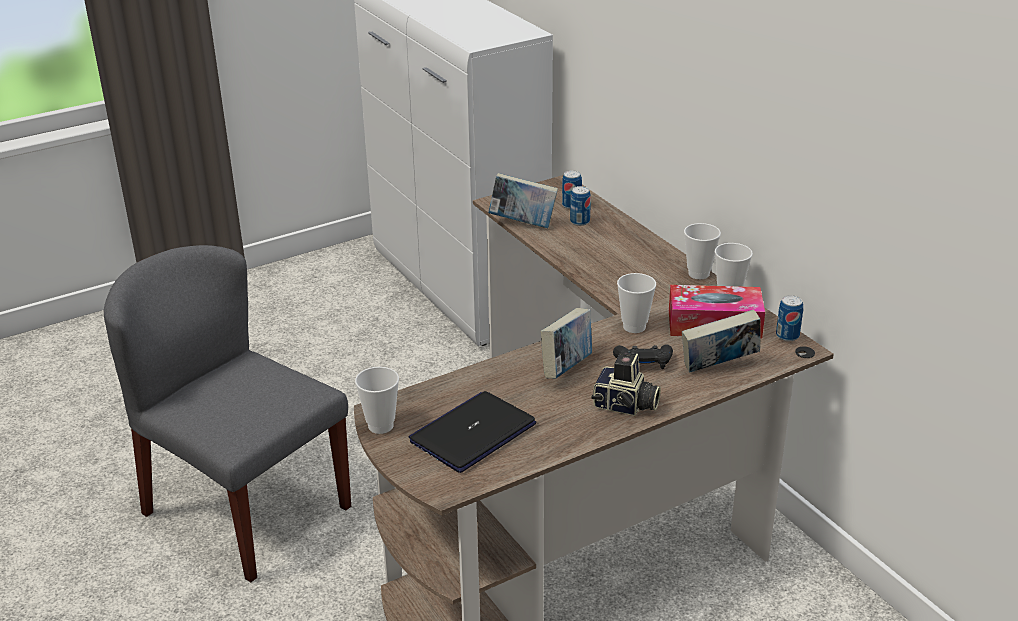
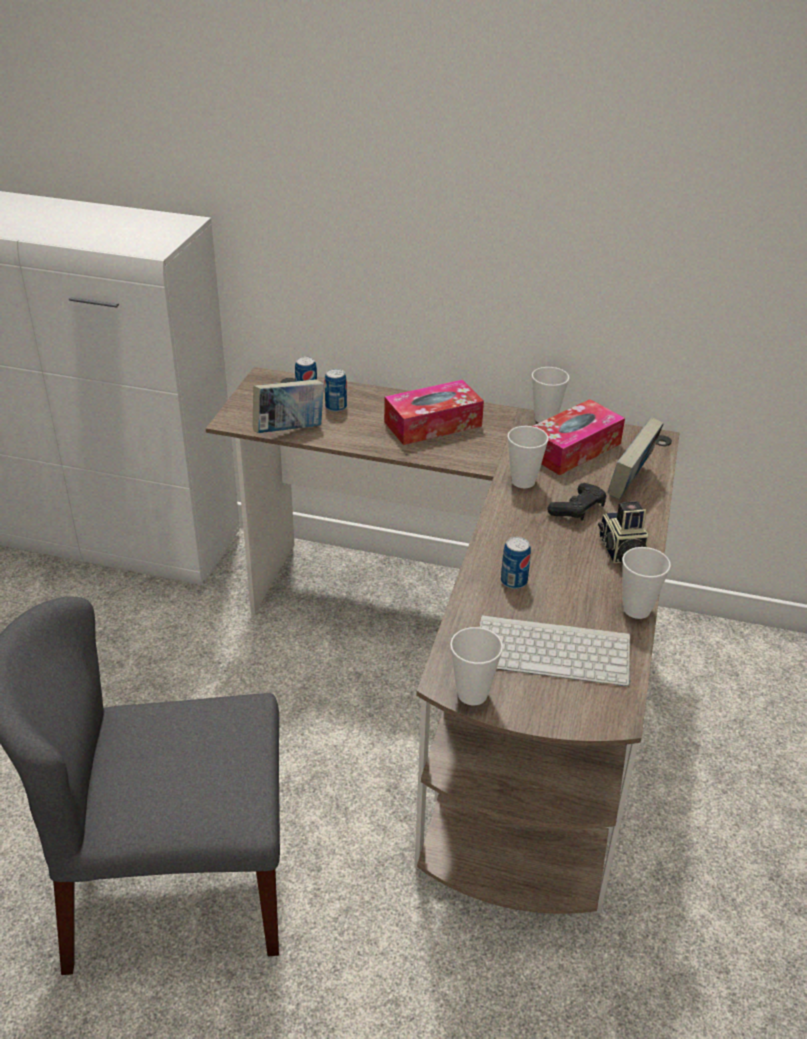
camera: 45 degrees left, 5 degrees up
(473, 433) = (554, 650): laptop -> keyboard
(566, 368) = (531, 546): book -> none
(625, 406) = (622, 554): camera -> camera turned 105 degrees clockwise
(632, 261) = (433, 424): none -> tissue box
(698, 274) = (498, 411): cup -> cup (636, 609)
(787, 336) = (634, 433): can -> can (513, 581)

